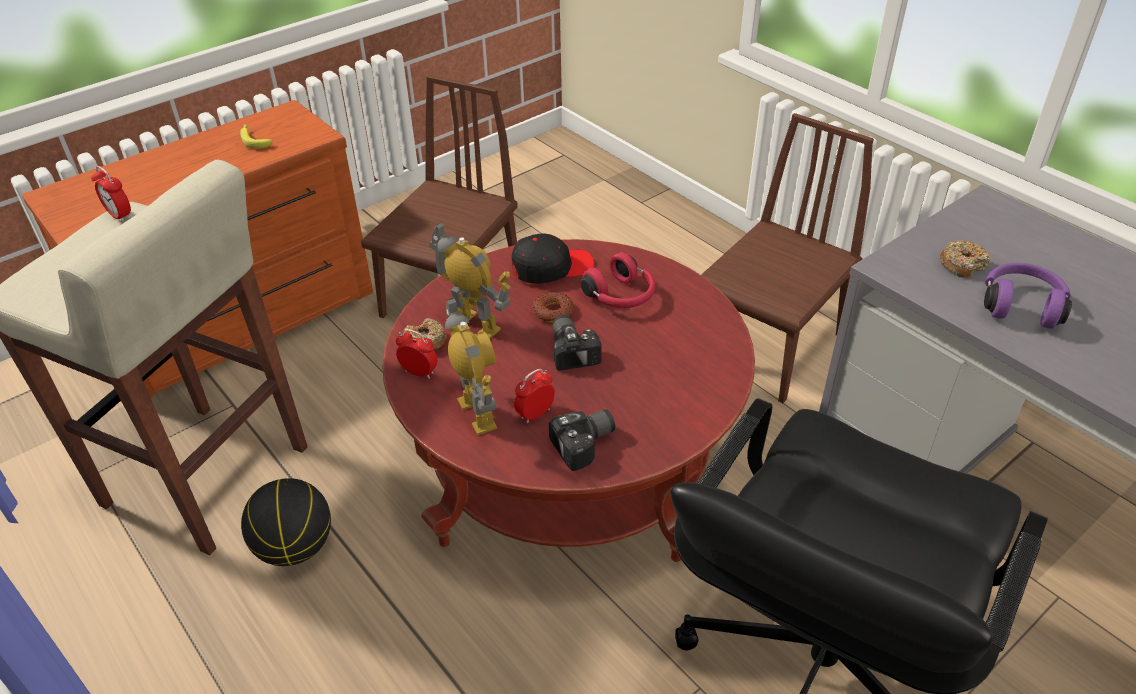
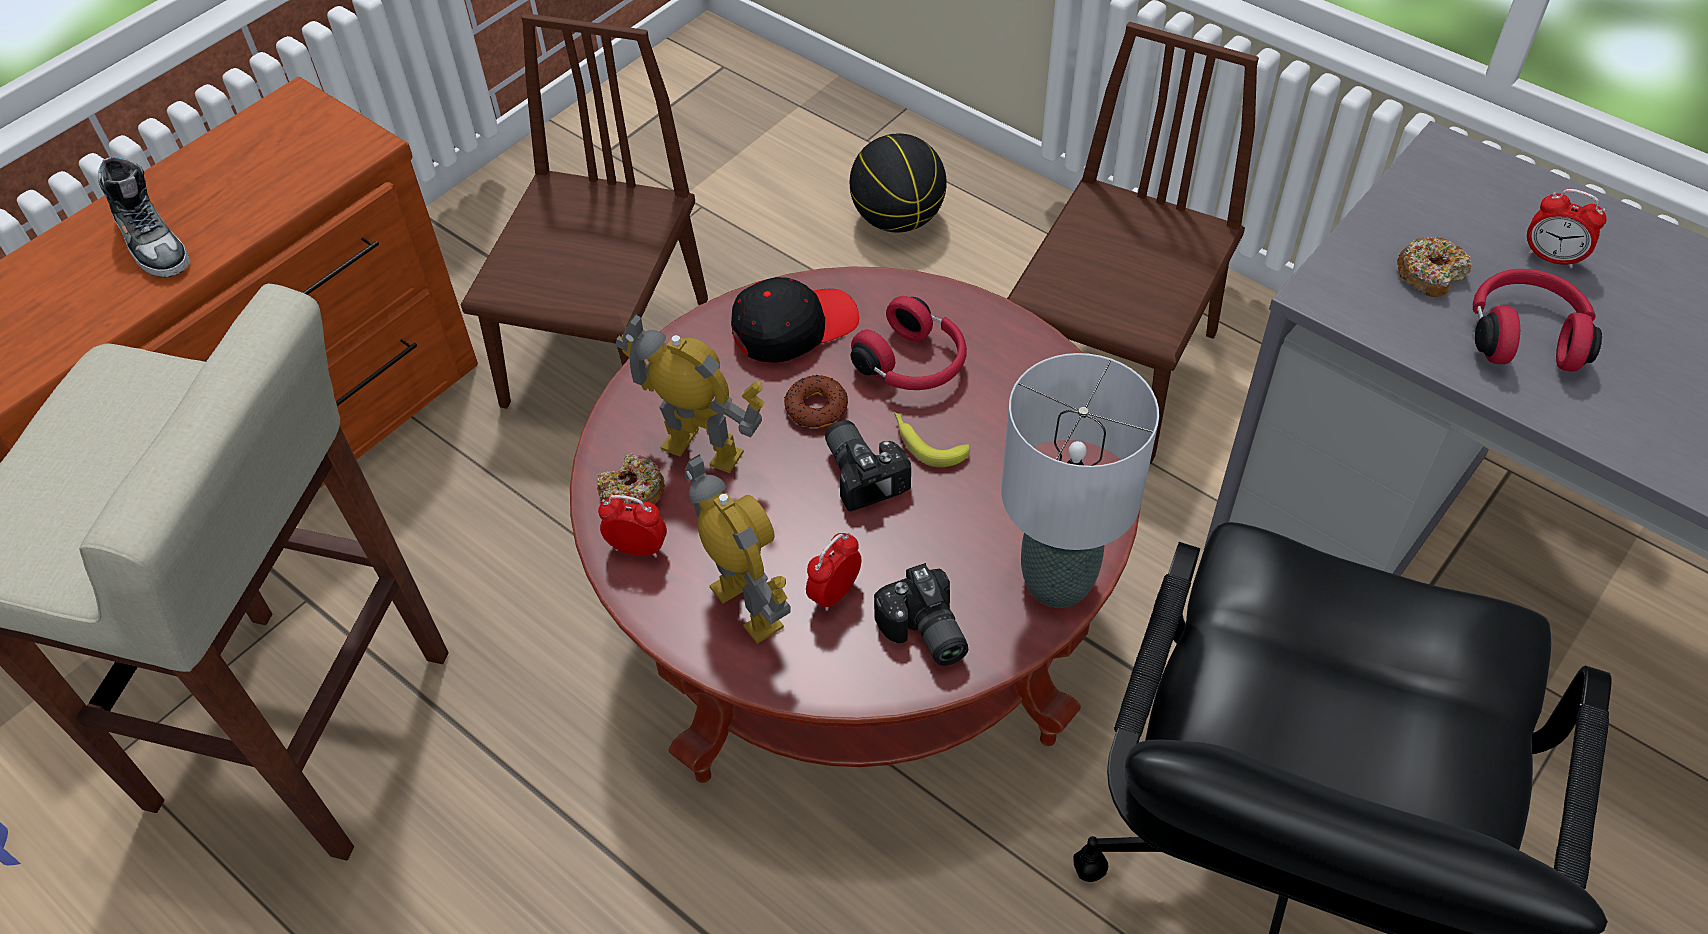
camera: 10 degrees left, 10 degrees up
(120, 216) = (99, 377): alarm clock -> alarm clock (1551, 257)
(184, 168) = (153, 242): none -> shoe
(254, 139) = (255, 168): banana -> banana (926, 443)
(295, 548) = (477, 824): basketball -> basketball (897, 219)
(586, 445) = (923, 634): camera -> camera turned 105 degrees clockwise
(683, 428) = (1058, 581): none -> grey table lamp
(1021, 305) = (1524, 335): purple headphones -> red headphones

